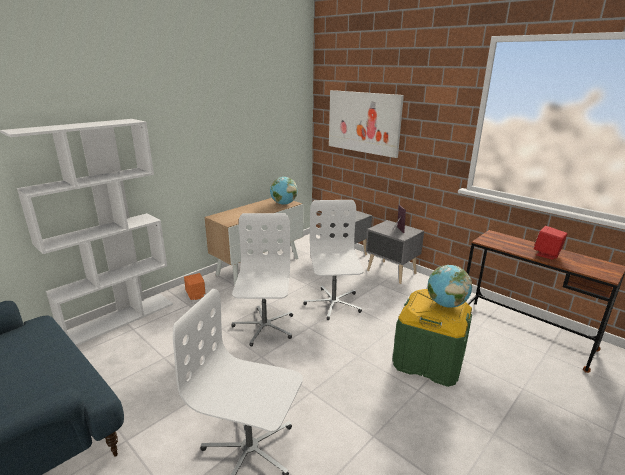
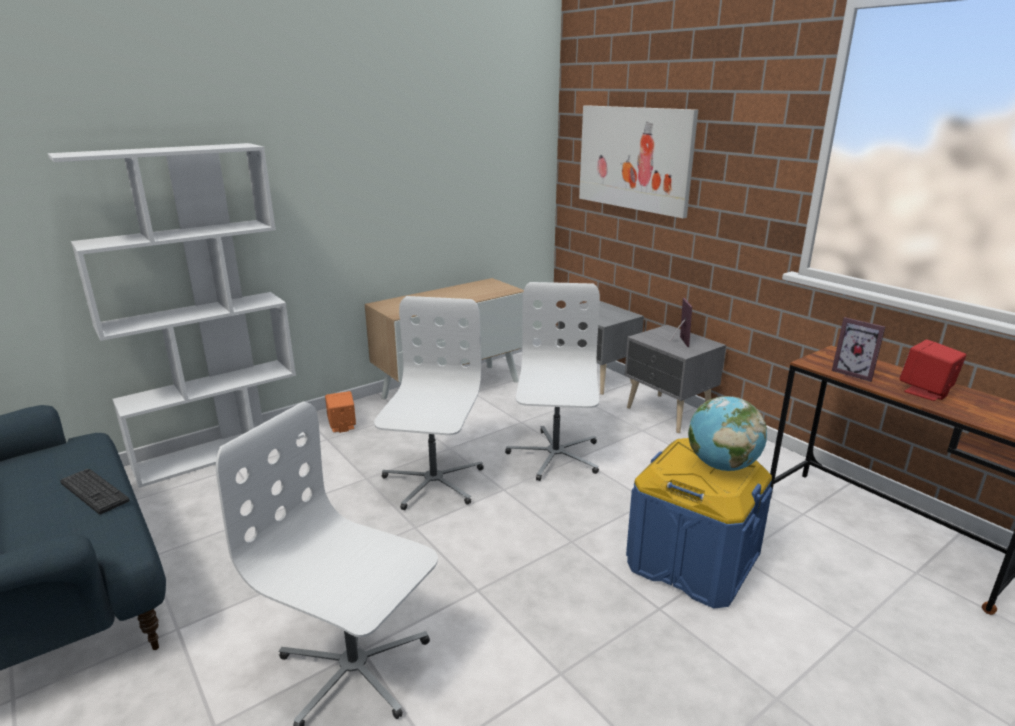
camera: 10 degrees right, 0 degrees up
(59, 357) = (94, 491): none -> keyboard
(283, 204) = (495, 290): globe -> none
(428, 360) = (692, 562): green storage box -> blue storage box
(507, 245) = (855, 373): none -> picture frame

